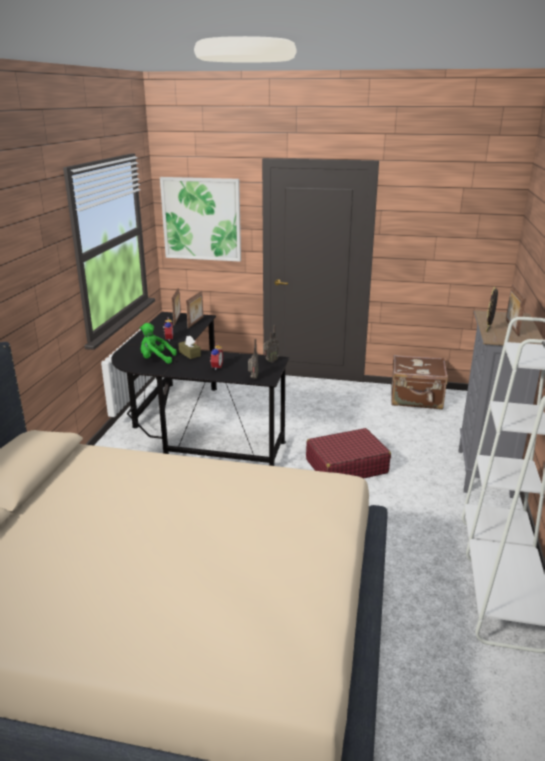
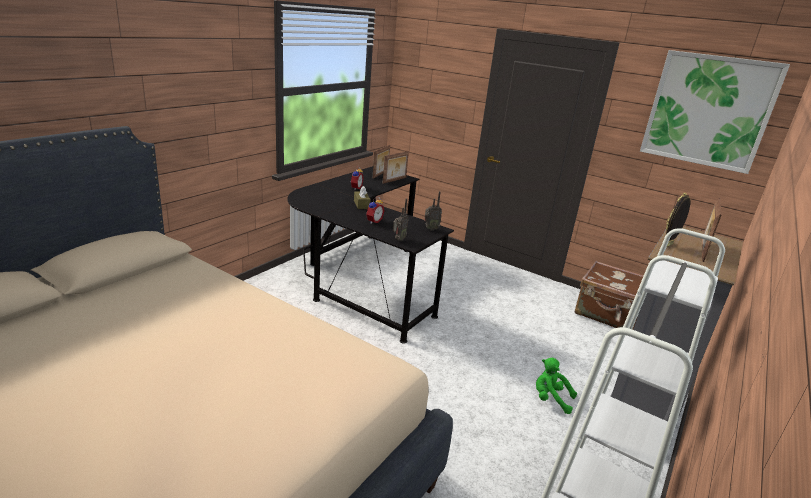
camera: 20 degrees right, 0 degrees up
(156, 359) = (327, 202): green plush toy -> green plush toy (550, 399)
(201, 219) = (431, 84): picture -> picture (708, 111)
(346, 466) = (482, 360): red suitcase -> none

